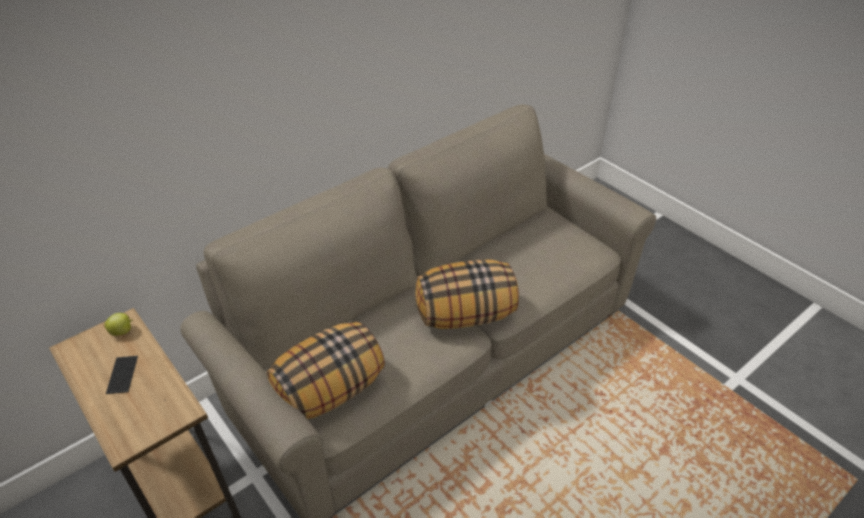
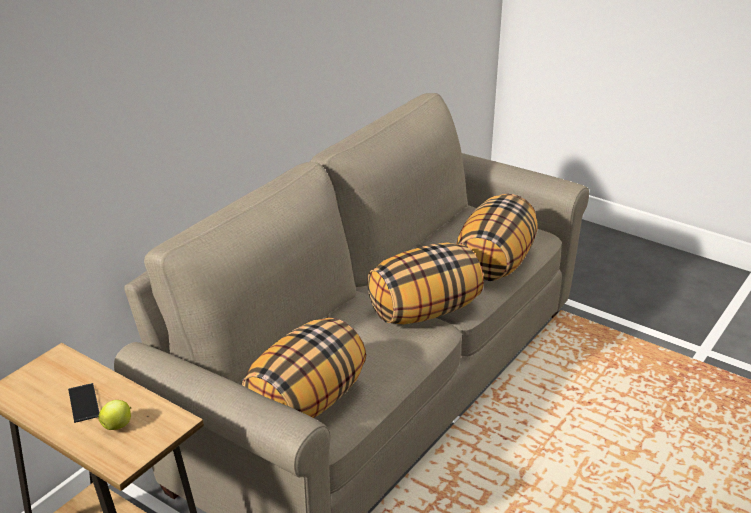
camera: 15 degrees left, 10 degrees down
(122, 331) = (61, 365): apple -> apple (118, 425)
(547, 275) = (494, 263): none -> pillow

